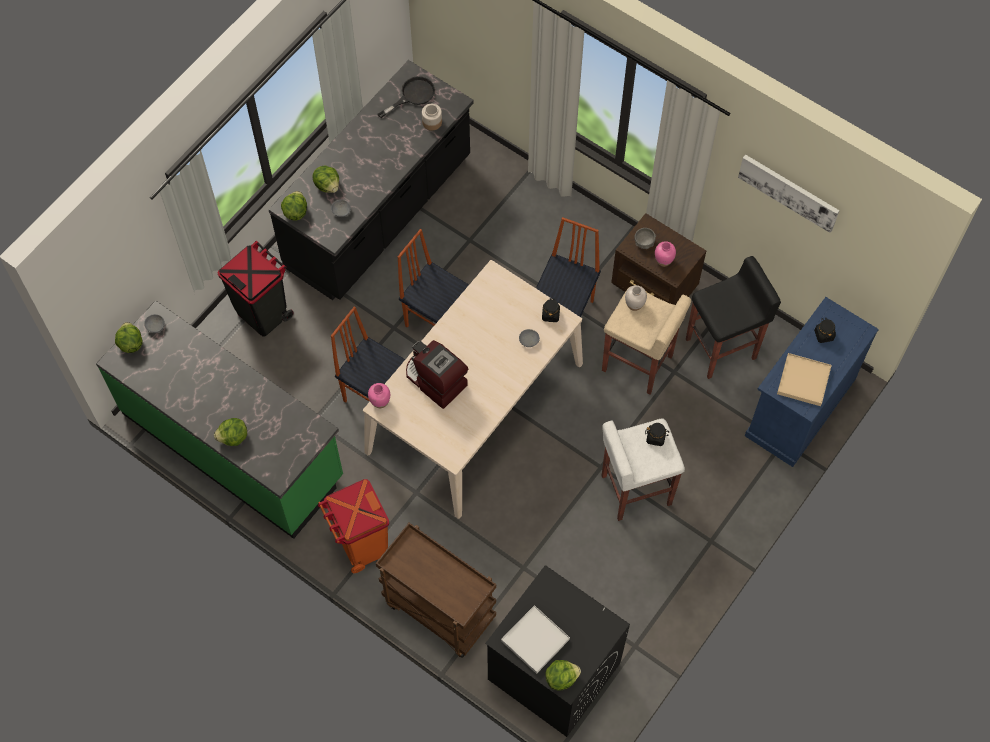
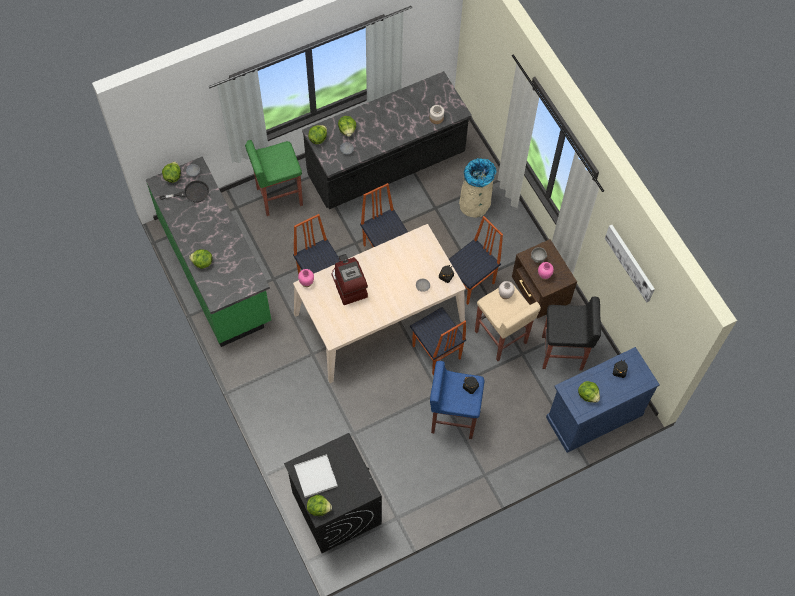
camera: 25 degrees right, 0 degrees up
(262, 313) = (278, 196): black trash can -> green stool
(361, 543) = (260, 369): orange trash can -> none
(412, 95) = (433, 95): black frying pan -> black frying pan (191, 193)
(438, 610) = (285, 434): brown cart -> none
(515, 212) = (475, 203): none -> beige trash can
(569, 419) = (436, 353): none -> chair
(634, 489) = (453, 418): white stool -> blue stool
(803, 380) = (588, 395): beige tray -> lettuce

